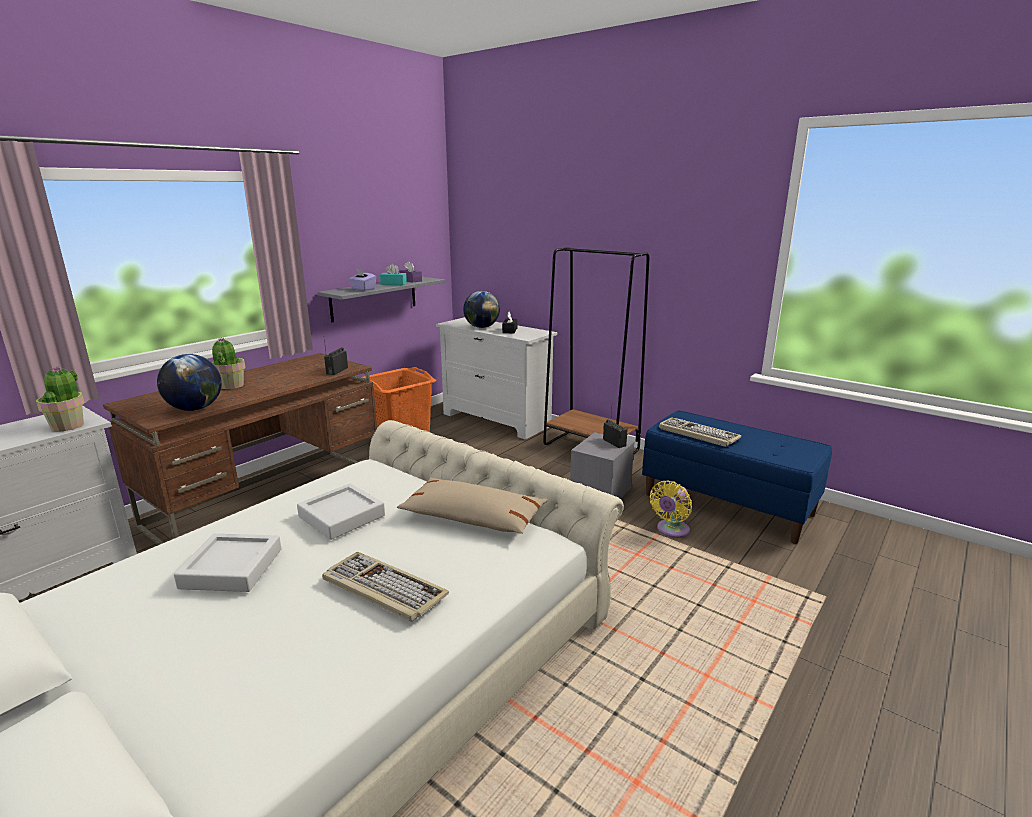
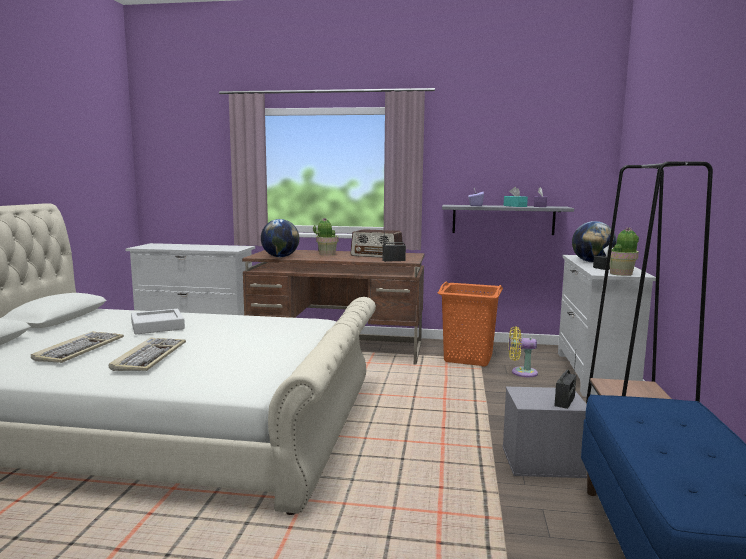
camera: 60 degrees right, 10 degrees down
(68, 426) = (225, 249): potted plant -> potted plant (621, 274)
(292, 370) = (377, 255): none -> radio
(342, 516) = (237, 331): grey tray -> none
(473, 517) = (270, 360): beige pillow -> none
(671, 530) = (526, 528): yellow fan -> yellow fan (521, 372)
(697, 434) = (638, 422): keyboard -> keyboard (79, 349)

